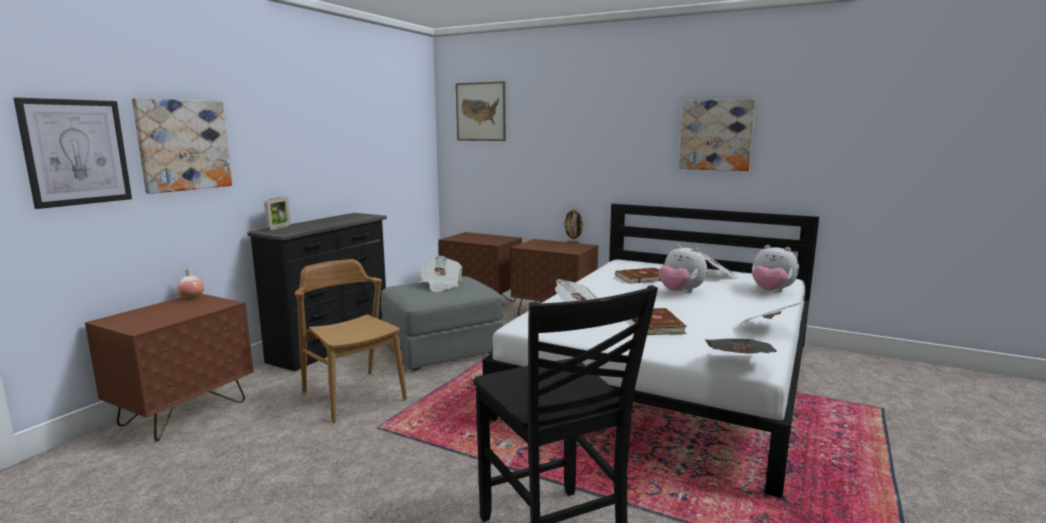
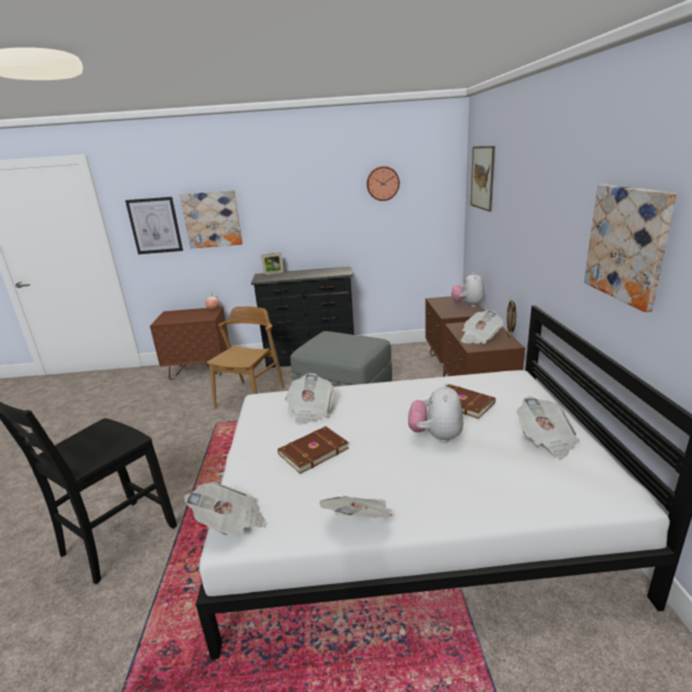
camera: 60 degrees right, 10 degrees up
(377, 113) = (382, 183): none -> wall clock
(441, 285) = (343, 342): newspaper -> newspaper (479, 338)
(771, 291) = (530, 496): plush toy -> plush toy (468, 305)

